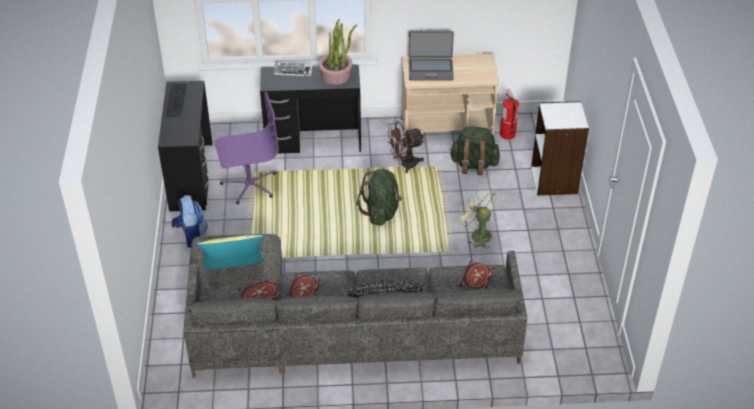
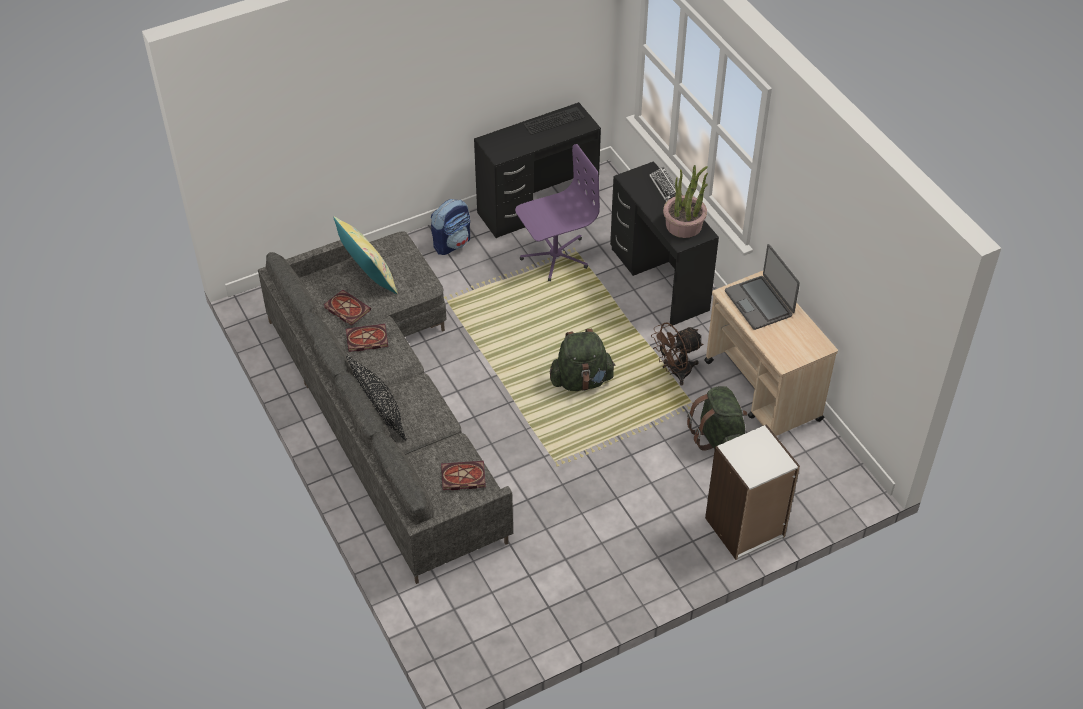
camera: 65 degrees right, 5 degrees up
(249, 184) = (554, 256): purple office chair -> purple office chair turned 75 degrees counterclockwise
(404, 164) = (675, 372): brown fan -> brown fan turned 75 degrees counterclockwise
(477, 234) = (599, 479): green fan -> none
(507, 134) = (800, 452): fire extinguisher -> none

